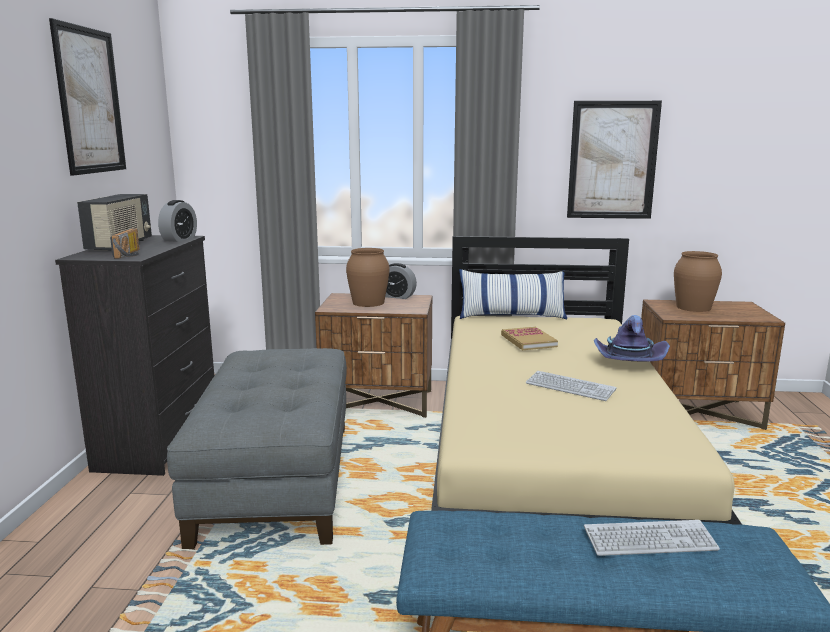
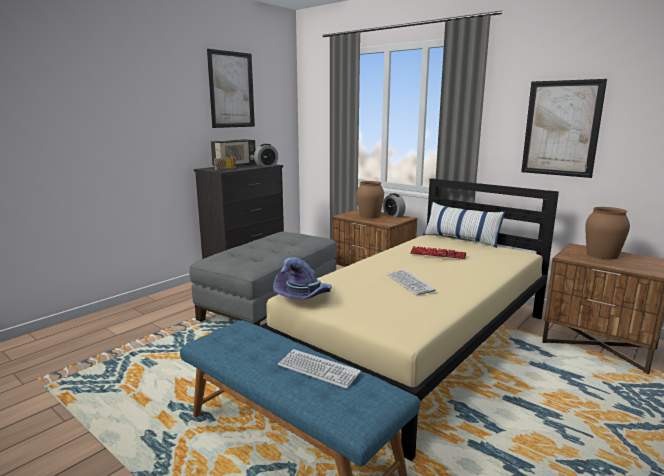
camera: 35 degrees right, 0 degrees up
(528, 341) = (438, 254): book -> keyboard
(627, 362) = (482, 279): purple hat -> purple hat (303, 297)

